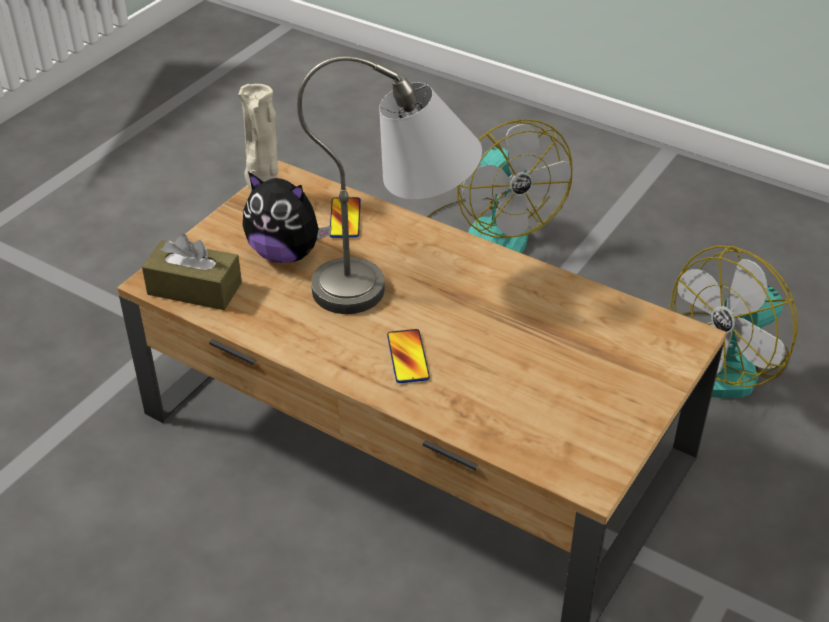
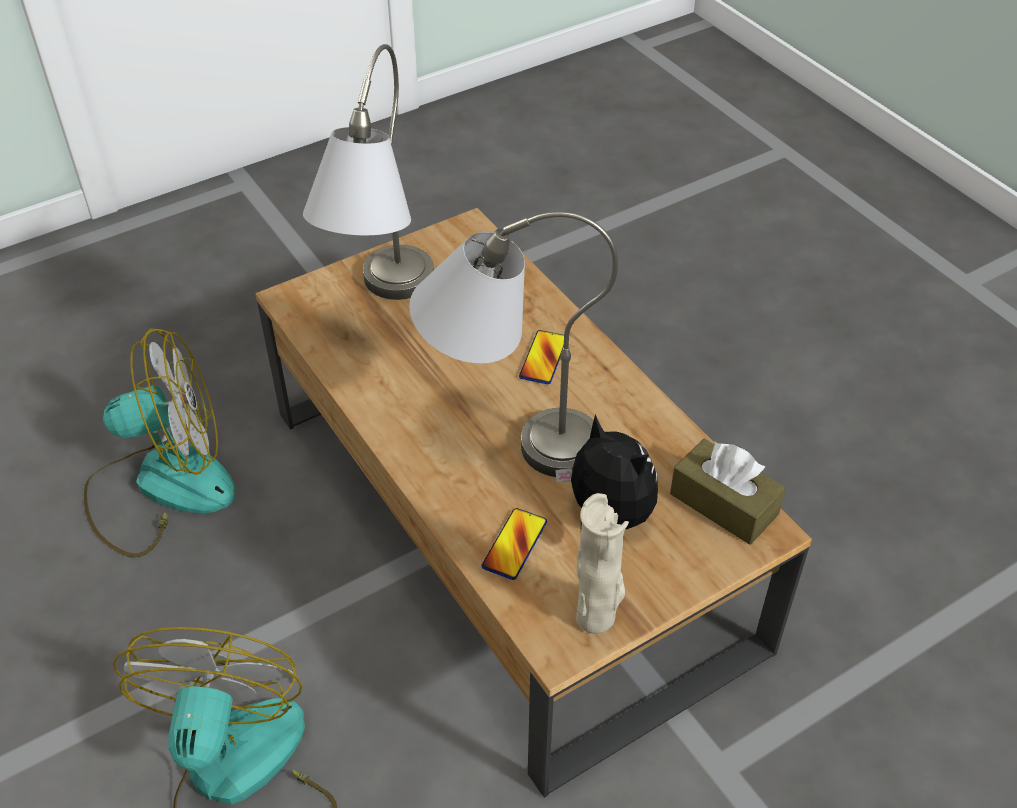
camera: 155 degrees left, 5 degrees up
(598, 355) = (380, 307): none -> grey table lamp

